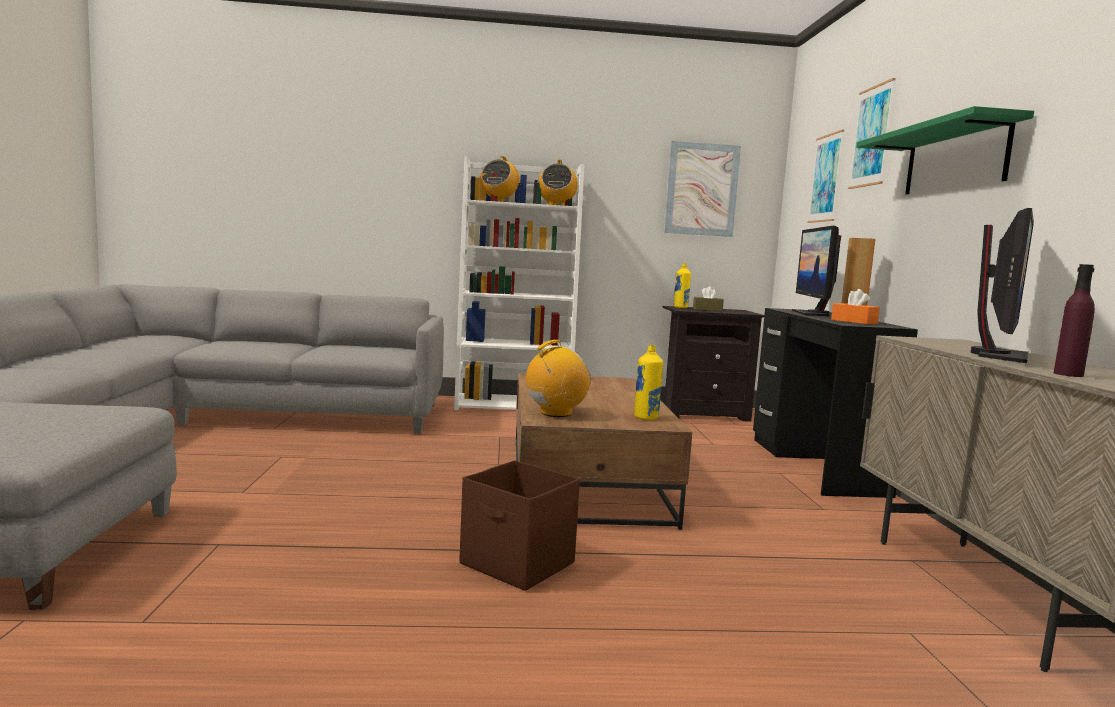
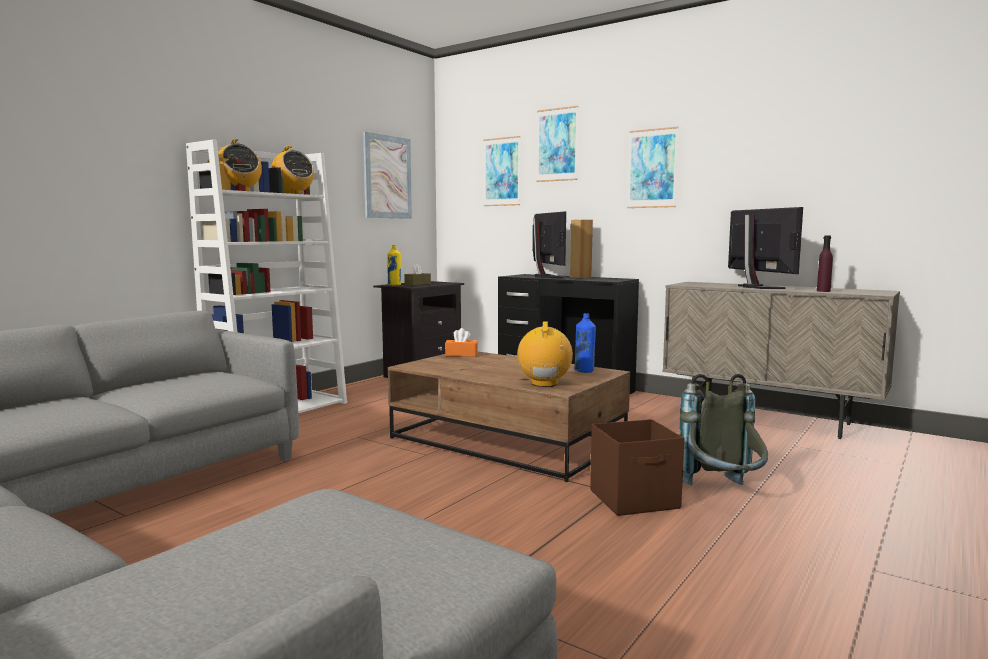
camera: 50 degrees left, 0 degrees up
(611, 608) = (722, 494): none -> grey backpack
(646, 417) = (584, 371): yellow bottle -> blue bottle
(812, 313) = (546, 276): monitor -> monitor turned 150 degrees counterclockwise
(854, 322) = (598, 279): orange tissue box -> orange tissue box (461, 354)
(955, 159) = (652, 168): green shelf -> picture

